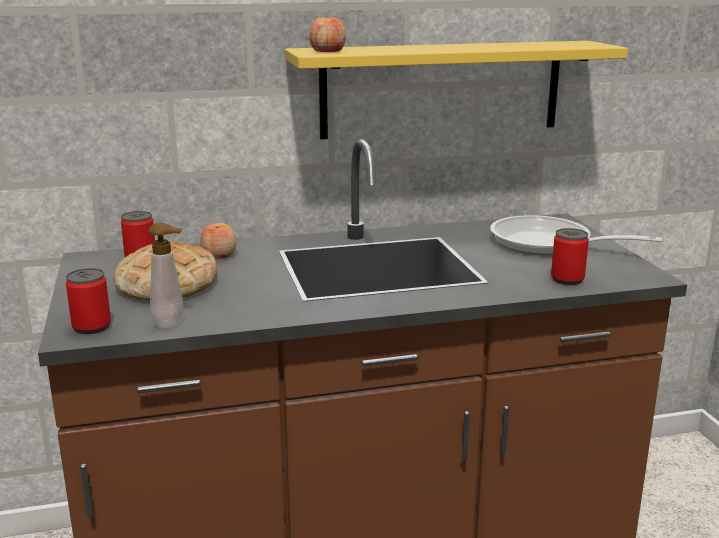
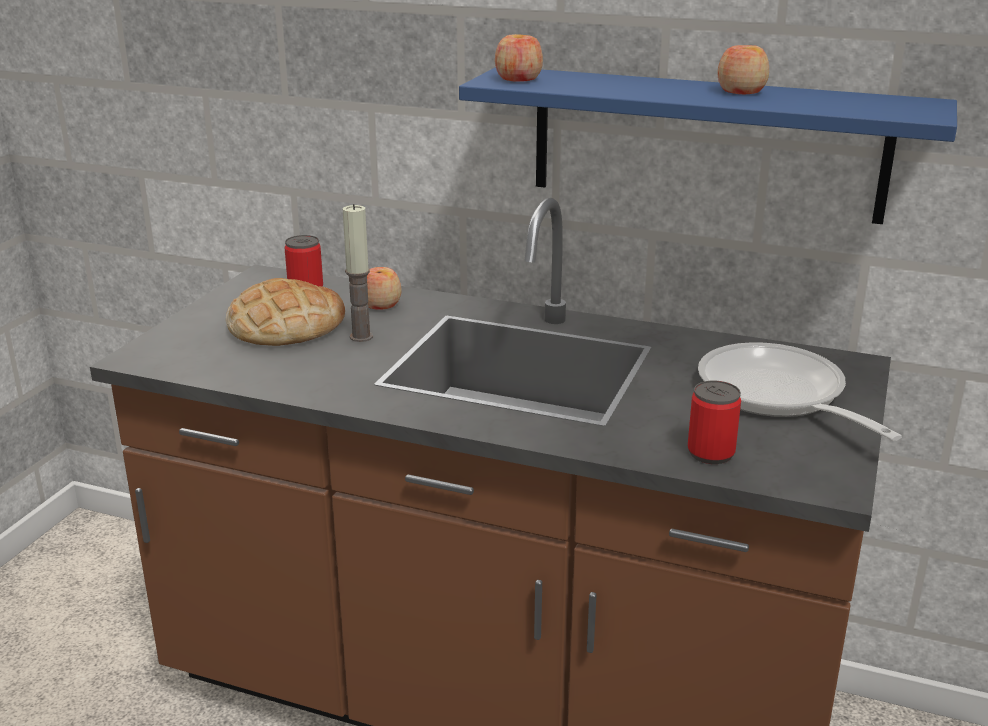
camera: 35 degrees right, 5 degrees up
(91, 327) = (161, 353): can -> none
(172, 323) = (225, 371): soap dispenser -> none
(240, 276) = (361, 337): none -> candle
(442, 89) = (706, 143): yellow shelf -> blue shelf
(478, 45) = (741, 91): none -> apple

